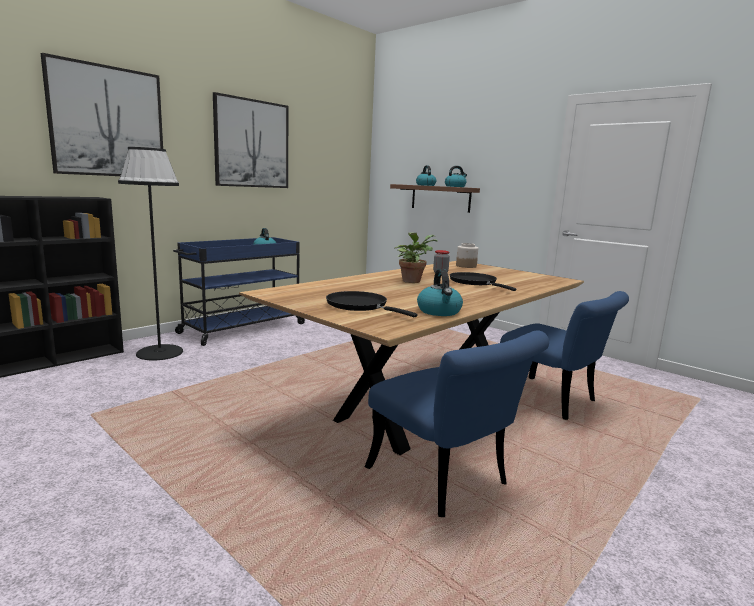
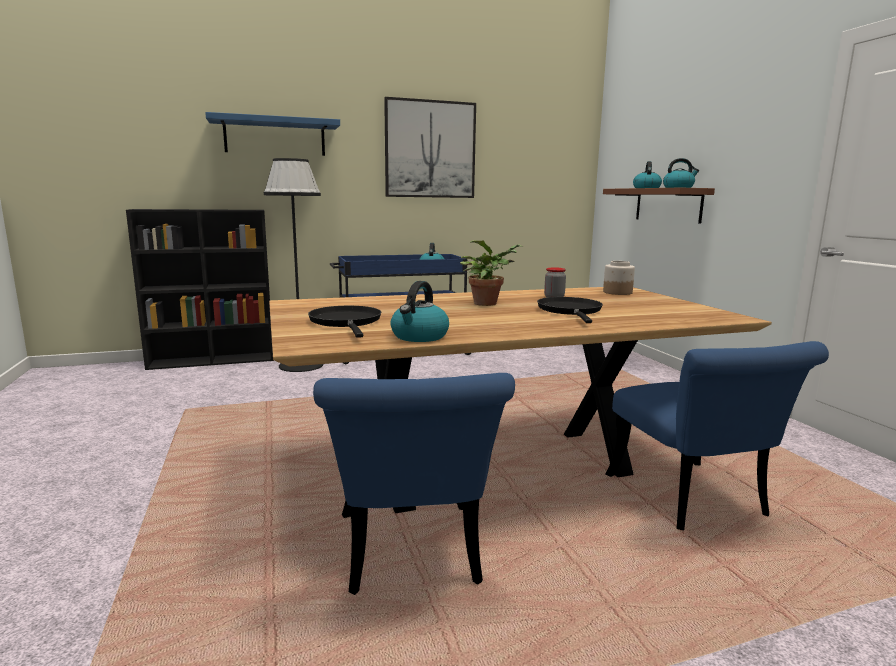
camera: 30 degrees right, 0 degrees up
(107, 122) = (275, 137): picture -> blue shelf

